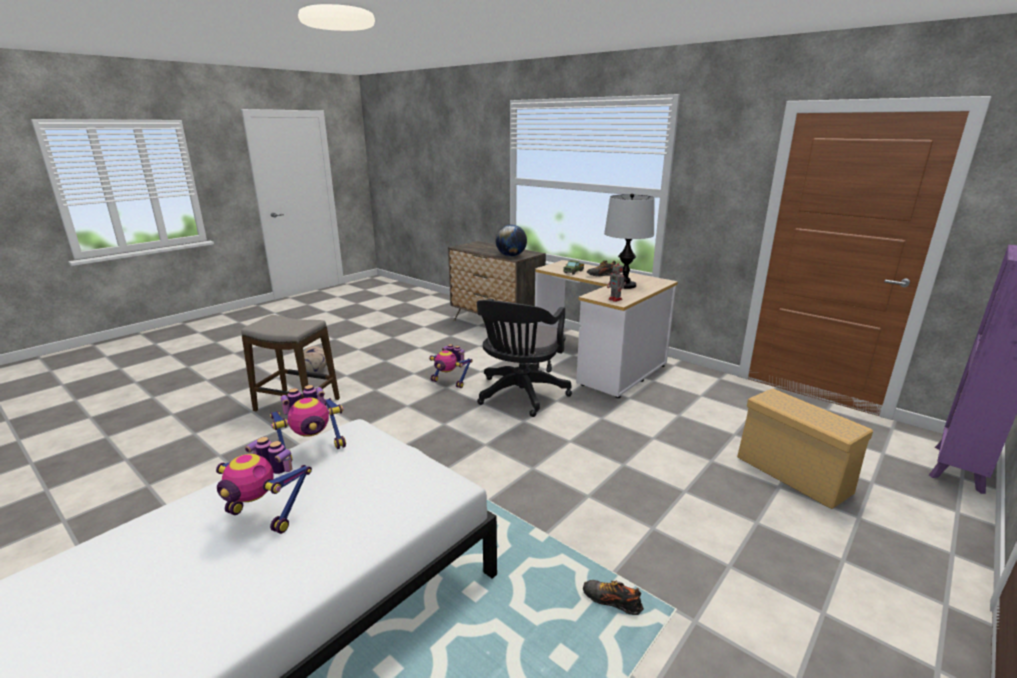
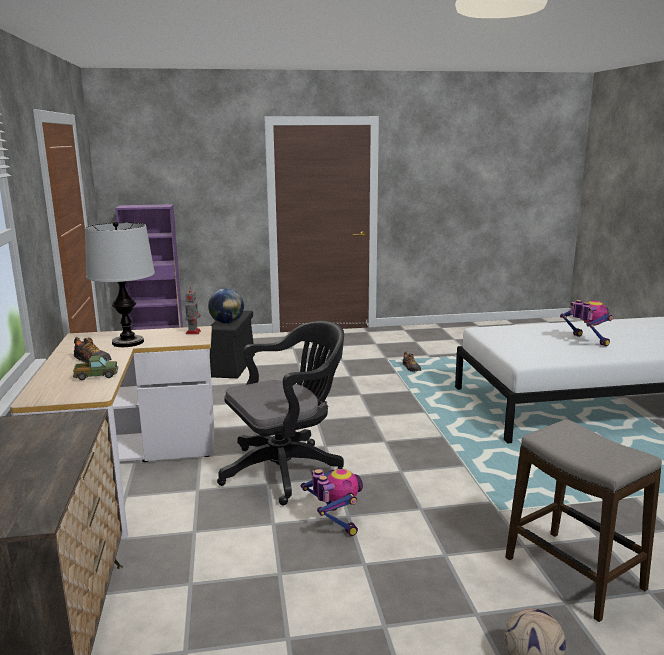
camera: 140 degrees left, 5 degrees down
(312, 450) = (557, 357): toy robot -> none
(511, 256) = (70, 427): globe -> globe (227, 323)
(794, 475) = (233, 365): beige storage box -> black storage box

